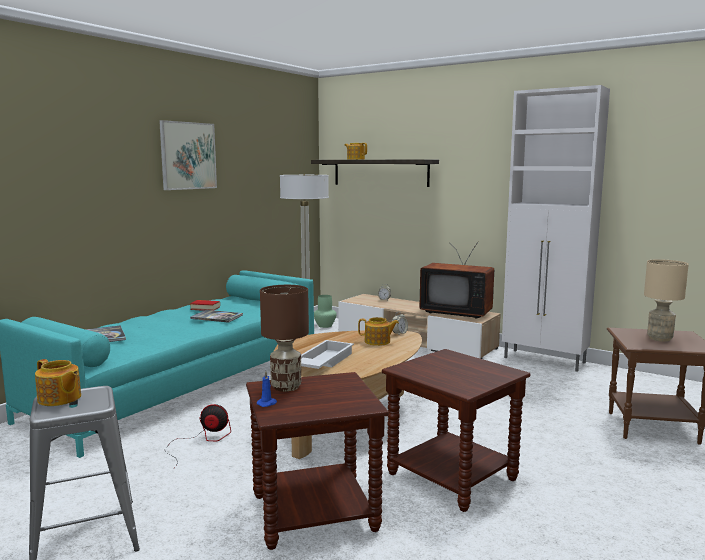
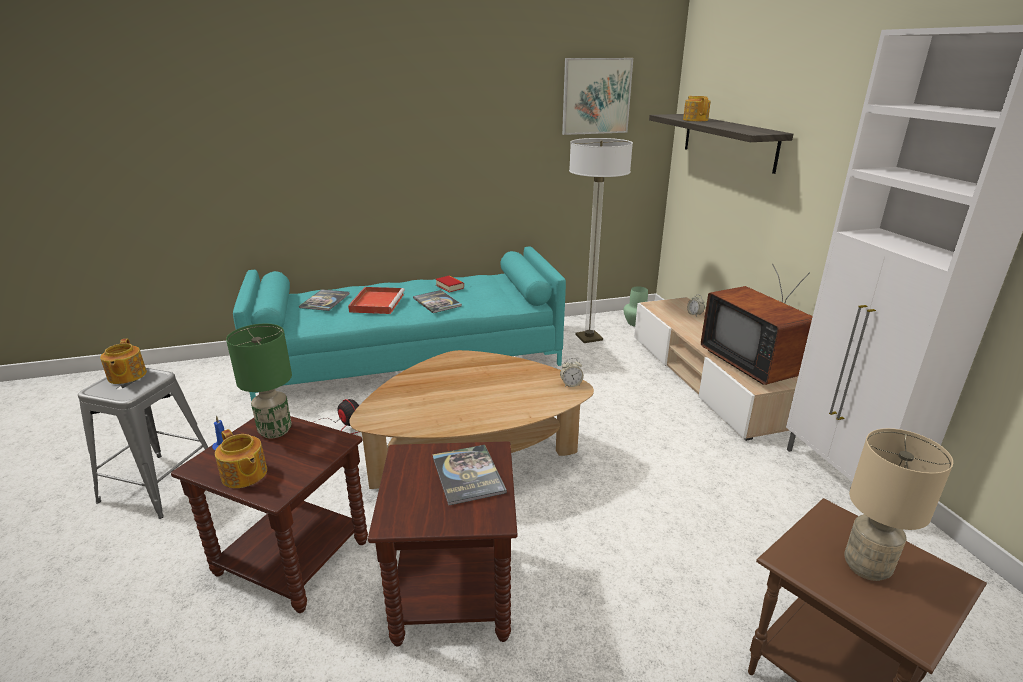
camera: 40 degrees right, 15 degrees up
(162, 327) = (377, 302): none -> red tray
(188, 156) = (460, 114): picture -> picture (596, 96)
(286, 387) = (274, 431): brown table lamp -> green table lamp
(322, 362) = (425, 398): white tray -> none
(378, 342) = (526, 389): teapot -> teapot (244, 475)
(457, 364) = (468, 475): none -> book

